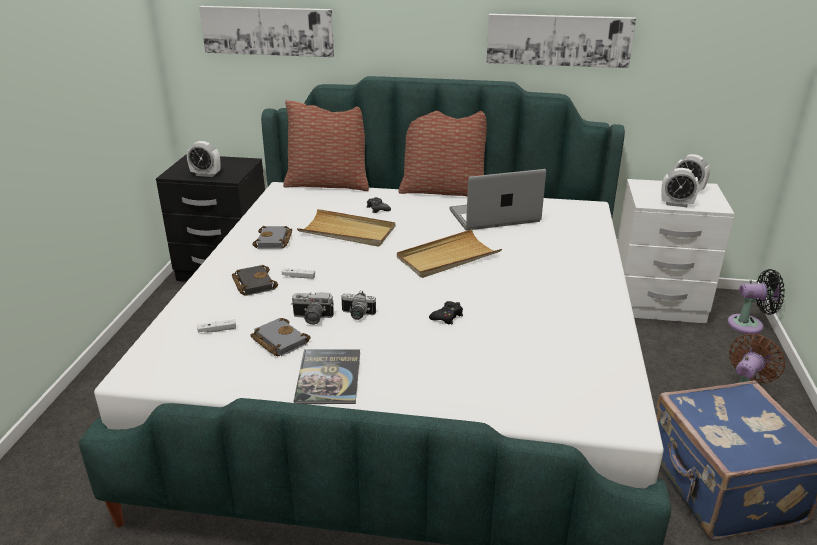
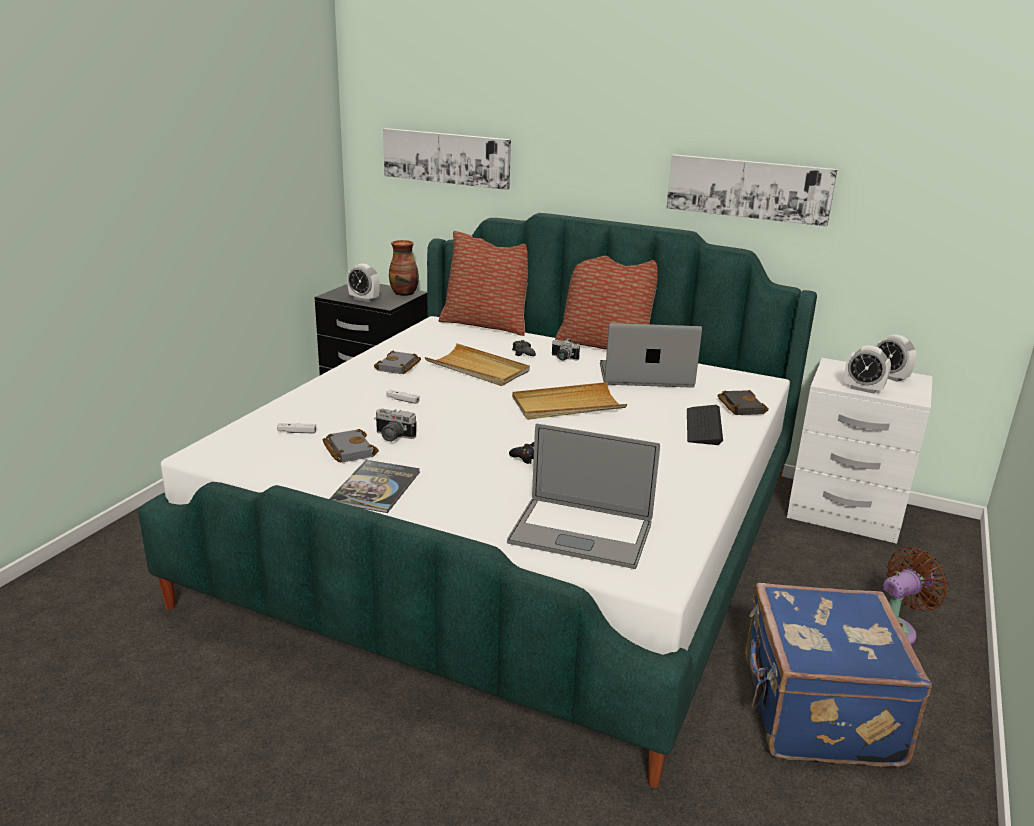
camera: 15 degrees right, 5 degrees down
(241, 163) = (404, 293): none -> vase
(253, 283) = (355, 399): black book -> black book (739, 406)
(357, 315) = (438, 441): camera -> camera (562, 358)
(537, 388) = (581, 533): none -> laptop
(570, 259) = (703, 426): none -> keyboard
(749, 325) = (953, 554): black fan -> none

